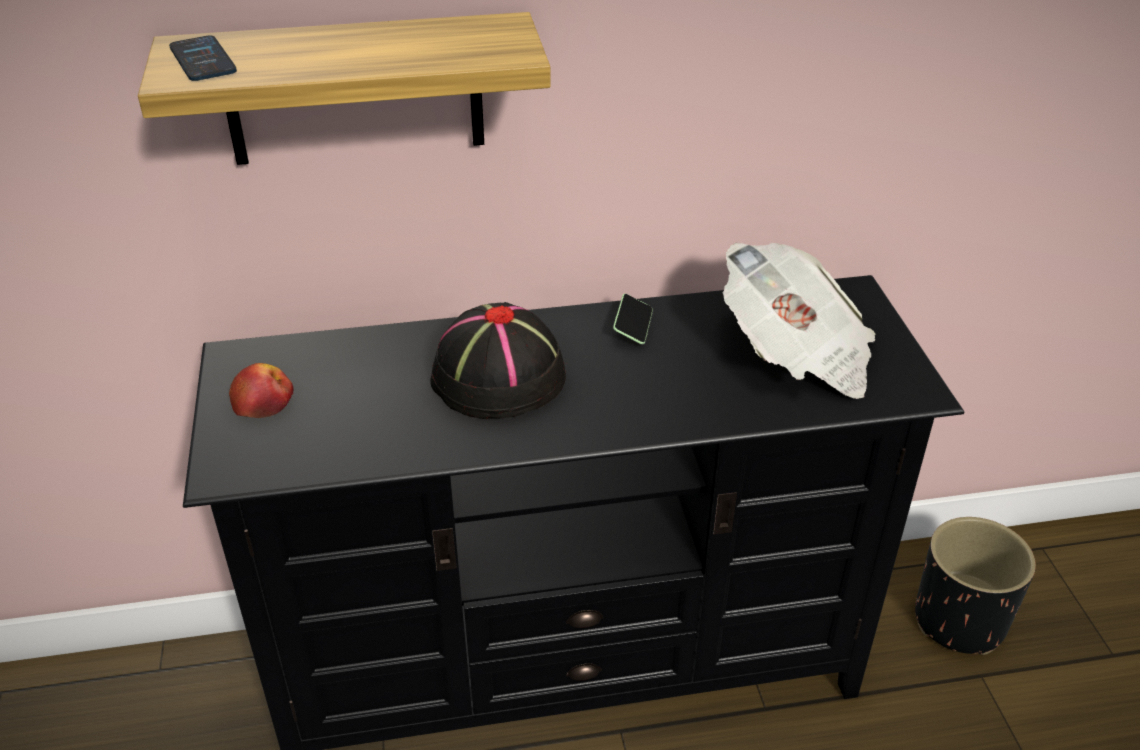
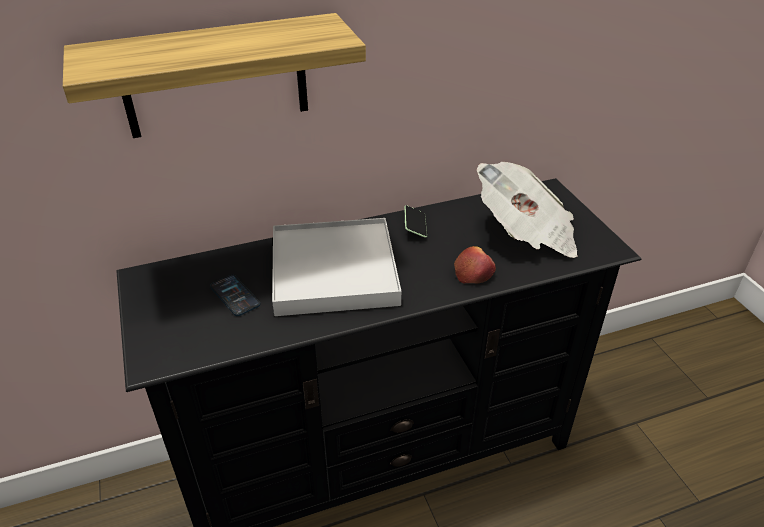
camera: 10 degrees left, 0 degrees up
(203, 60) = (107, 58): phone -> phone (235, 296)
(264, 401) = (171, 307): apple -> apple (473, 272)
(497, 378) = (333, 271): black hat -> white tray
(959, 620) = (614, 390): black planter -> none

